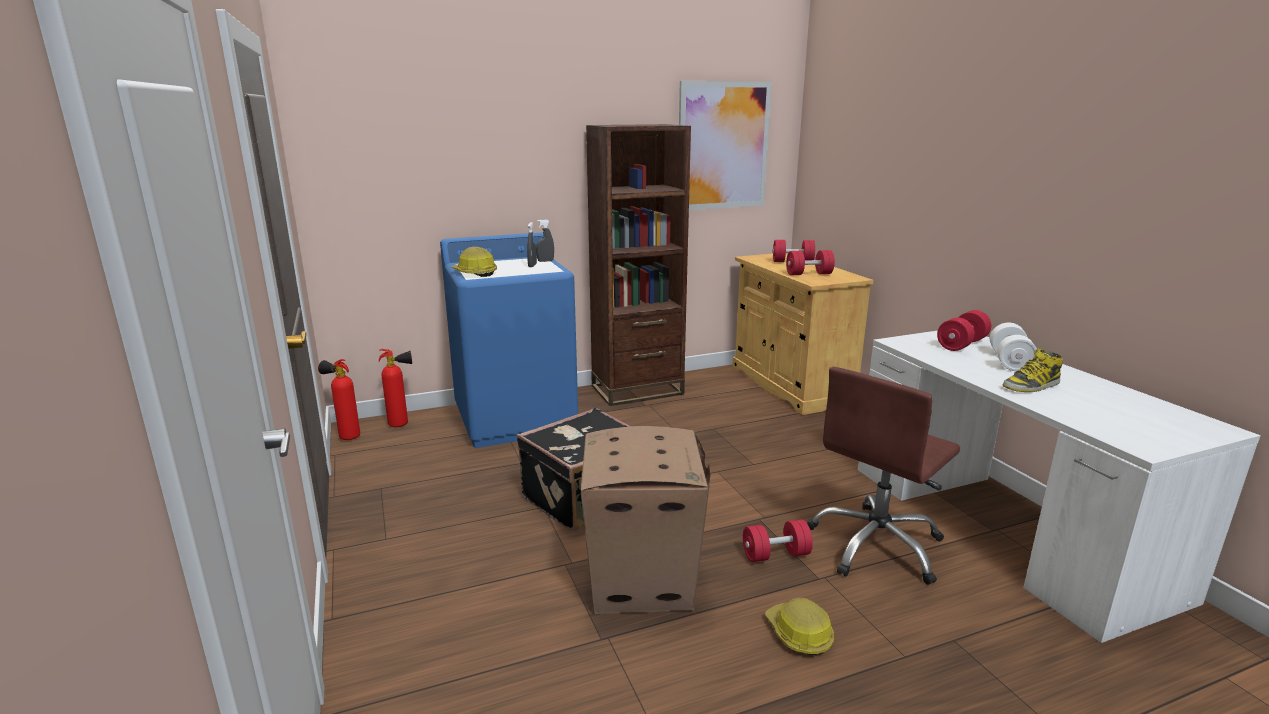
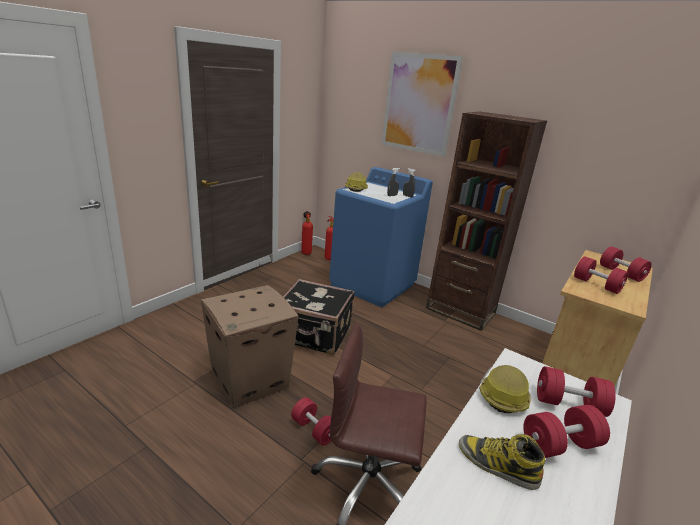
camera: 55 degrees right, 5 degrees up
(723, 146) = (604, 149): picture -> picture (419, 104)
(798, 634) = (233, 462): hard hat -> hard hat (503, 395)
(1009, 361) = (560, 444): white dumbbell -> red dumbbell

